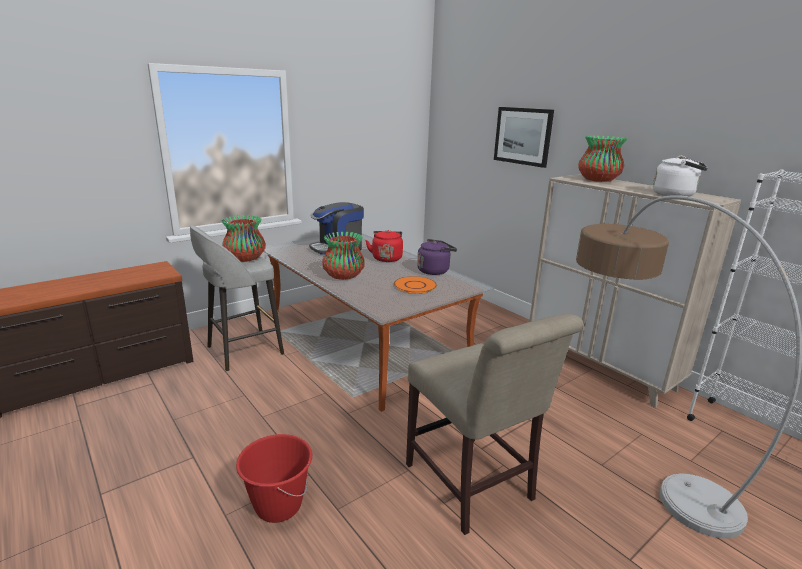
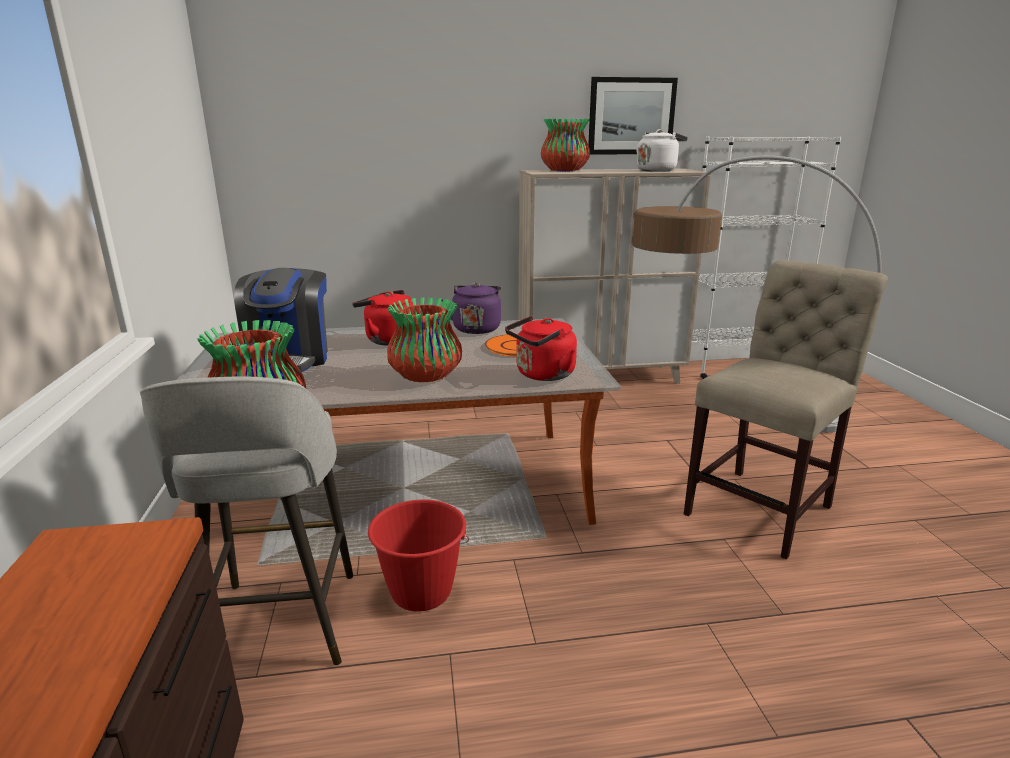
camera: 60 degrees left, 0 degrees up
(278, 505) = (766, 669): red bucket -> red bucket (421, 592)
(374, 300) = (542, 375): none -> red kettle
(472, 486) = (763, 507): beige chair -> beige chair turned 45 degrees counterclockwise
(523, 136) = (418, 131): picture -> picture (631, 116)

